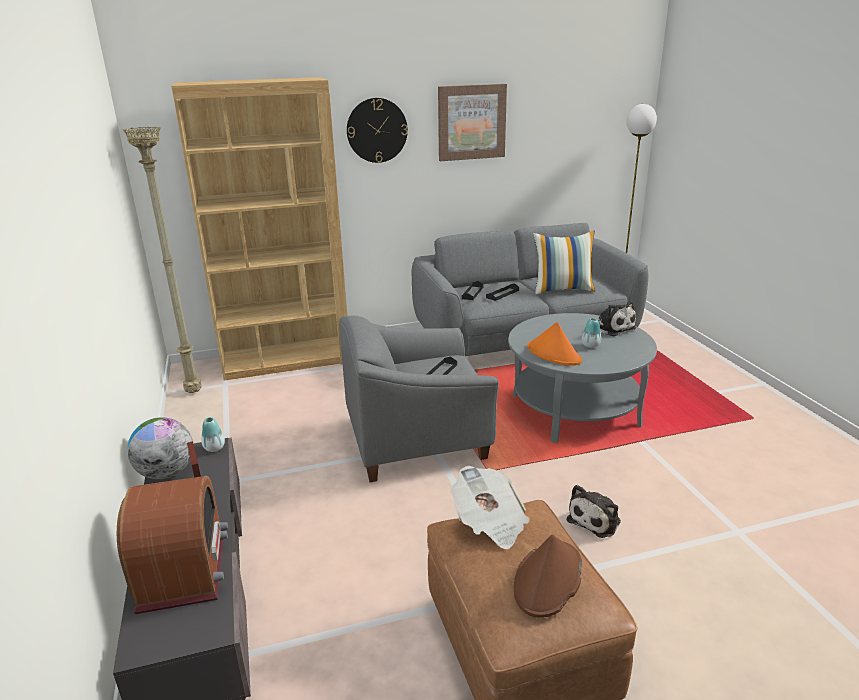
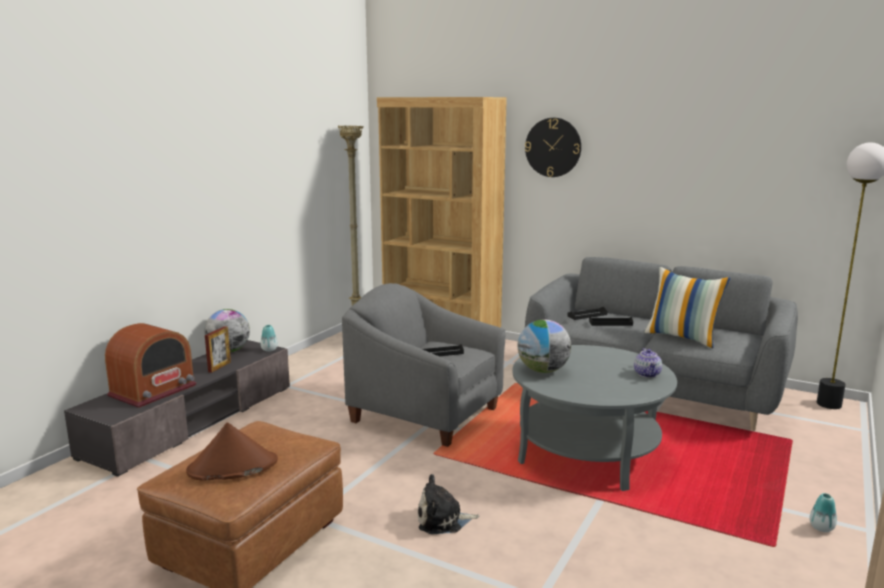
camera: 45 degrees right, 10 degrees down
(471, 122) = (649, 148): picture -> none
(490, 523) = (272, 430): newspaper -> none
(554, 354) = (543, 371): orange hat -> globe
(590, 345) = (590, 377): vase -> vase (821, 528)
(612, 327) = (647, 374): plush toy -> teapot

